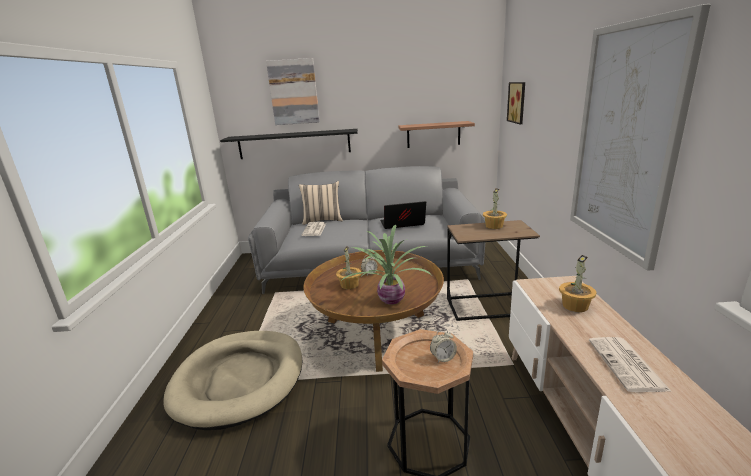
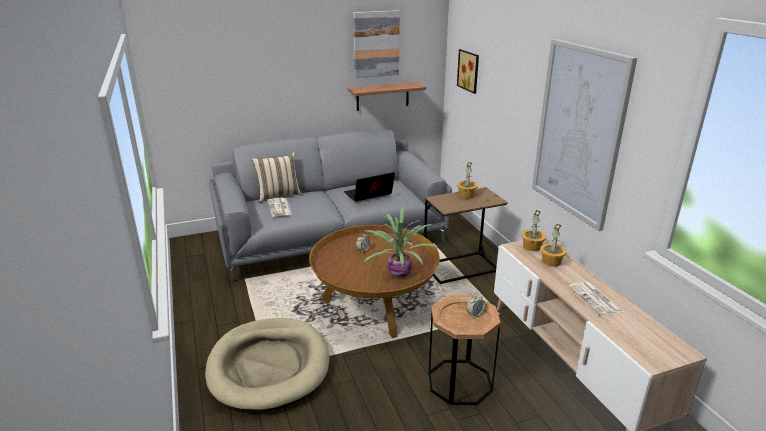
camera: 20 degrees left, 5 degrees up
(294, 92) = (235, 53): picture -> picture (376, 44)
(294, 144) = (234, 110): black shelf -> none
(350, 285) = (352, 263): potted plant -> potted plant (532, 246)

